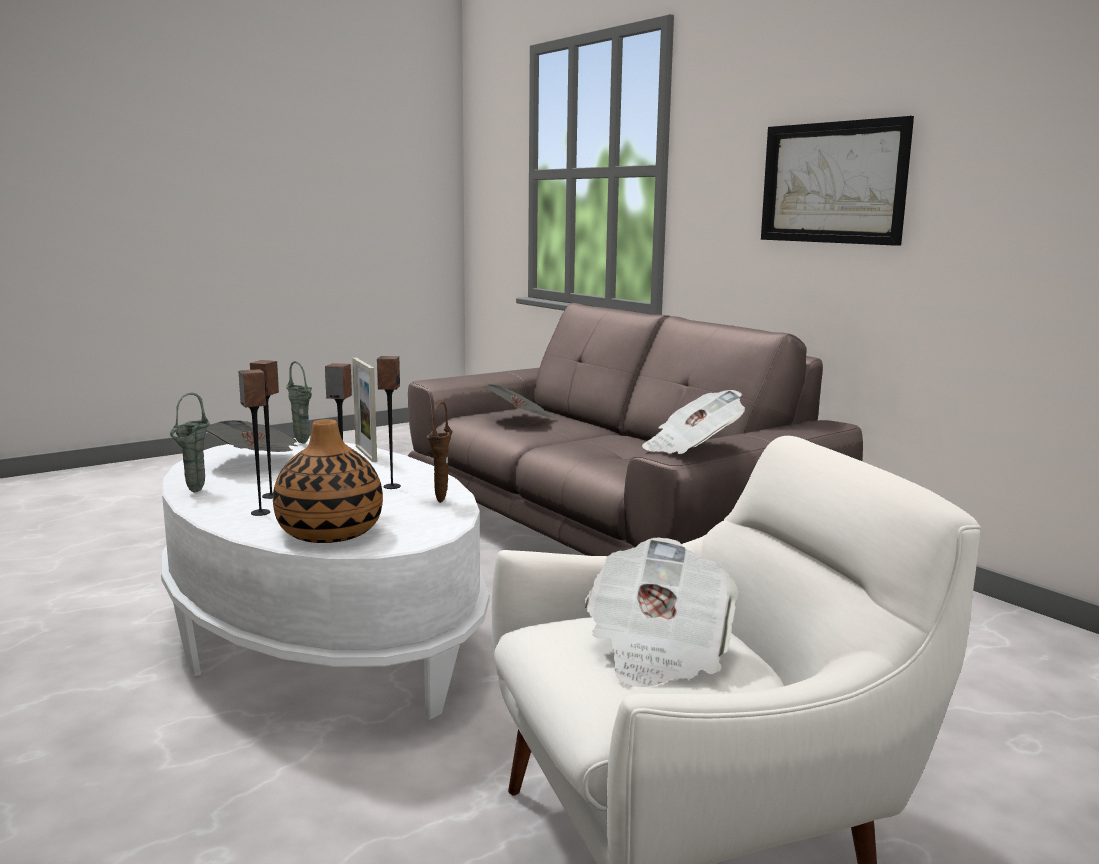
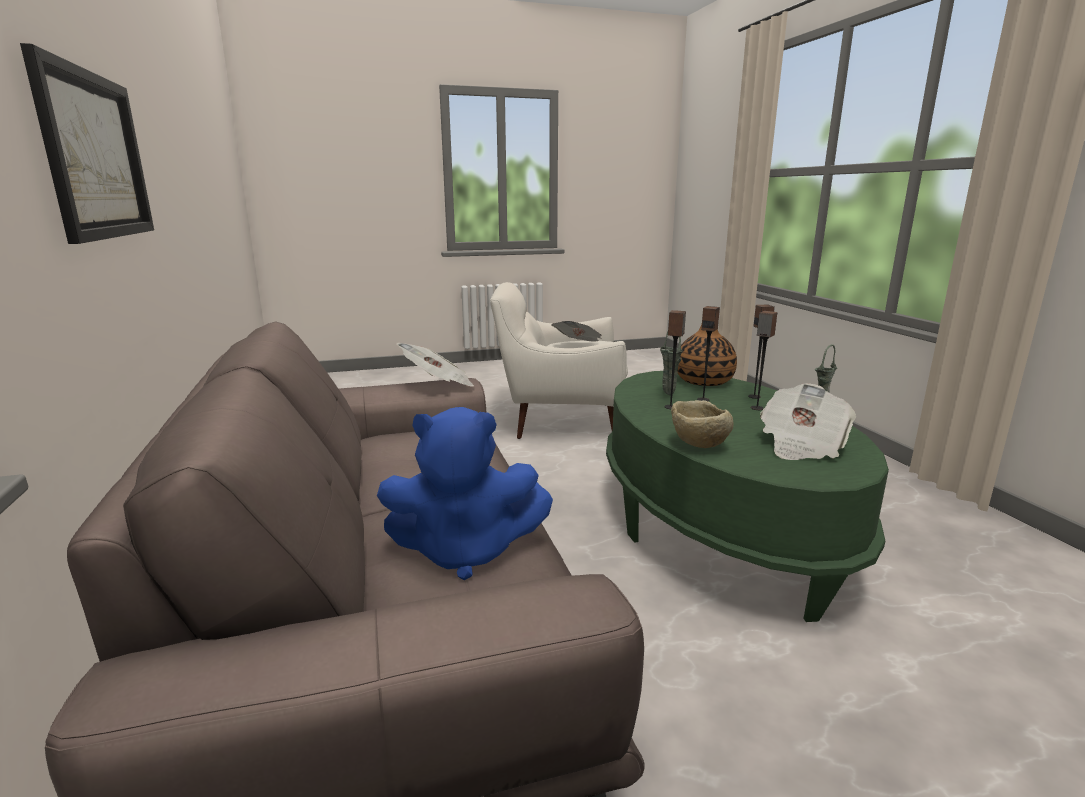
camera: 160 degrees left, 5 degrees up
(303, 443) = (774, 472): green vase -> green vase (667, 394)
(322, 637) = (718, 525): white coffee table -> green coffee table
(366, 454) = (698, 446): picture frame -> beige bowl
(441, 500) = (637, 393): brown vase -> none
(520, 421) = (465, 551): newspaper -> blue plush toy

